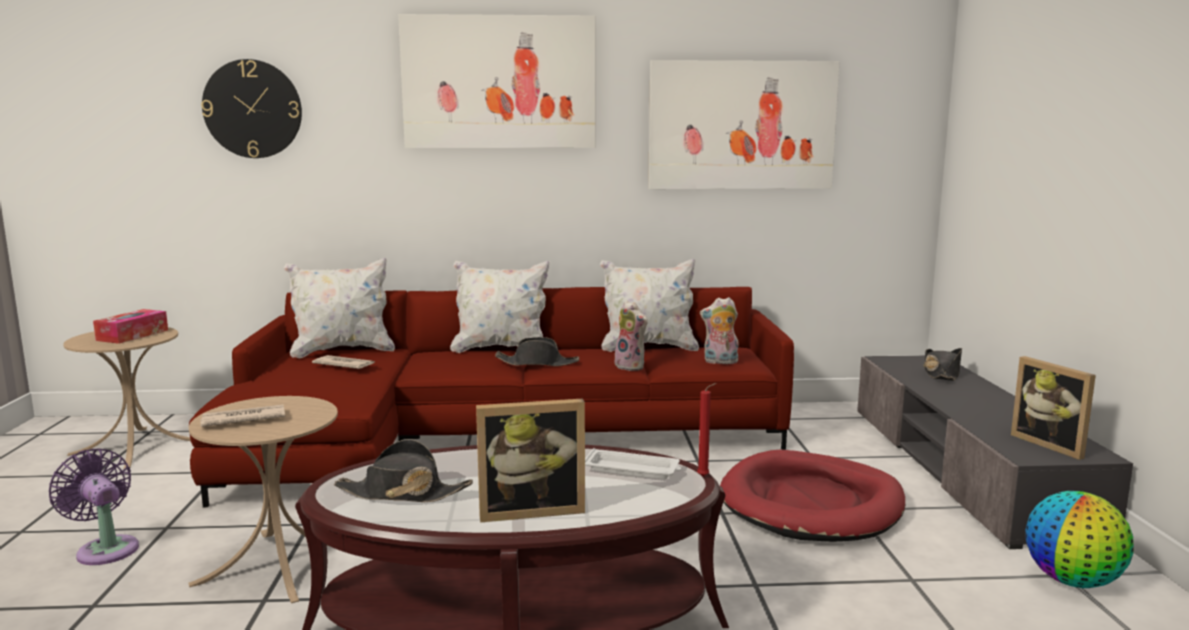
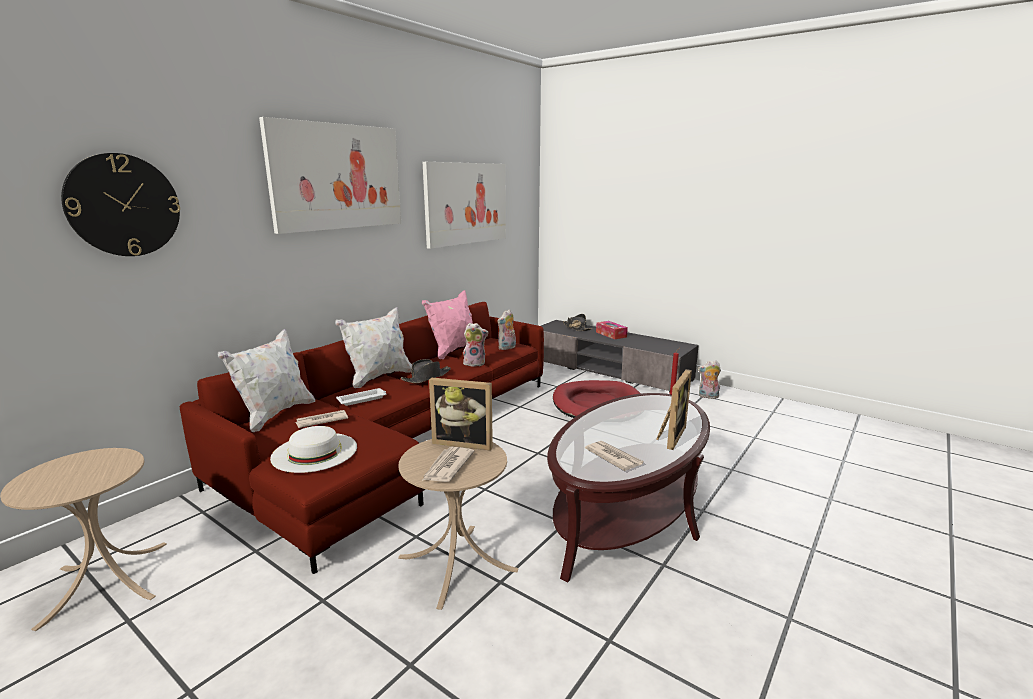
camera: 50 degrees left, 5 degrees up
(105, 549) = (314, 641): purple fan -> none
(132, 335) = (84, 468): tissue box -> tissue box (611, 334)
(272, 384) = (314, 452): none -> white hat
(402, 493) = (613, 457): black hat -> newspaper
(633, 470) = (648, 404): white tray -> white tray (363, 399)
(648, 347) = (453, 351): white pillow -> pink pillow
(1052, 444) = (669, 346): picture frame -> picture frame (464, 442)
(1072, 581) = (708, 397): globe -> plush toy

